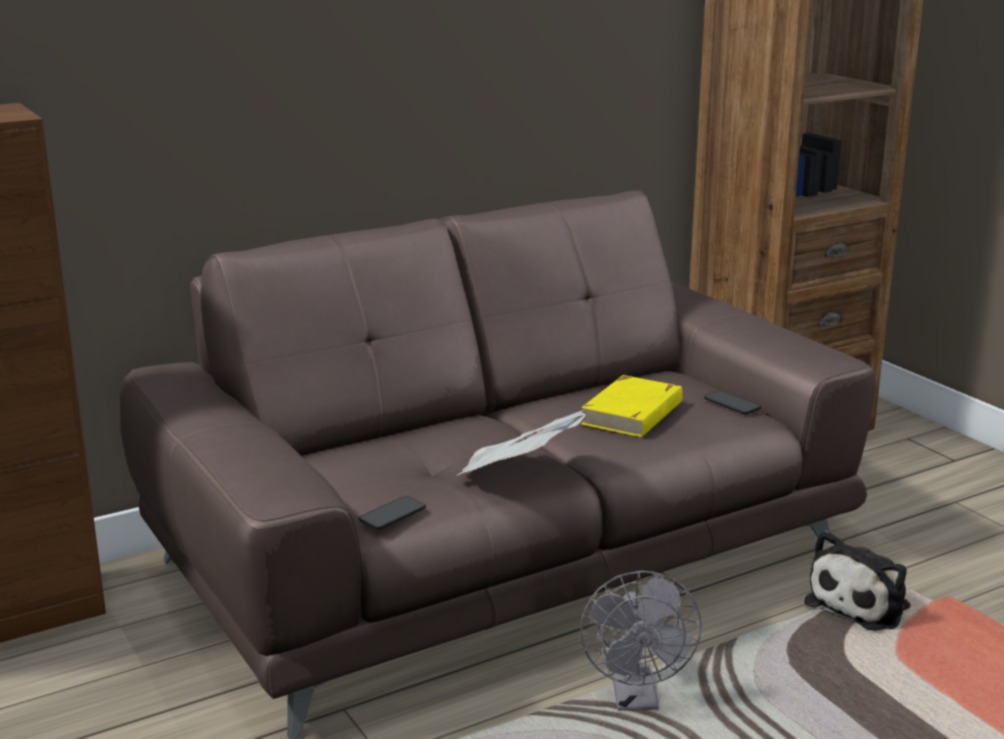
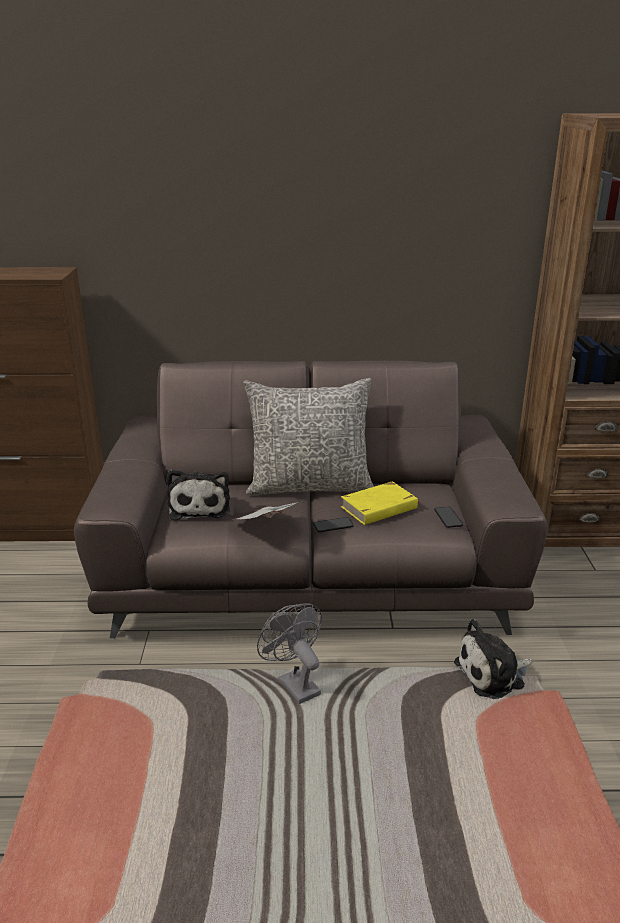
camera: 30 degrees right, 5 degrees up
(376, 474) = (200, 506): none -> plush toy
(392, 514) = (177, 533): phone -> phone (333, 525)
(501, 410) = (309, 485): none -> grey pillow
(636, 700) = (294, 683): grey fan -> grey fan turned 120 degrees clockwise

